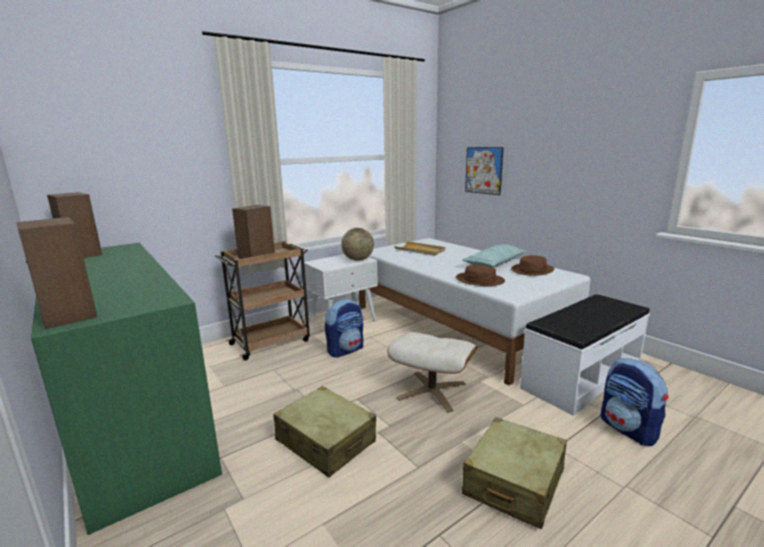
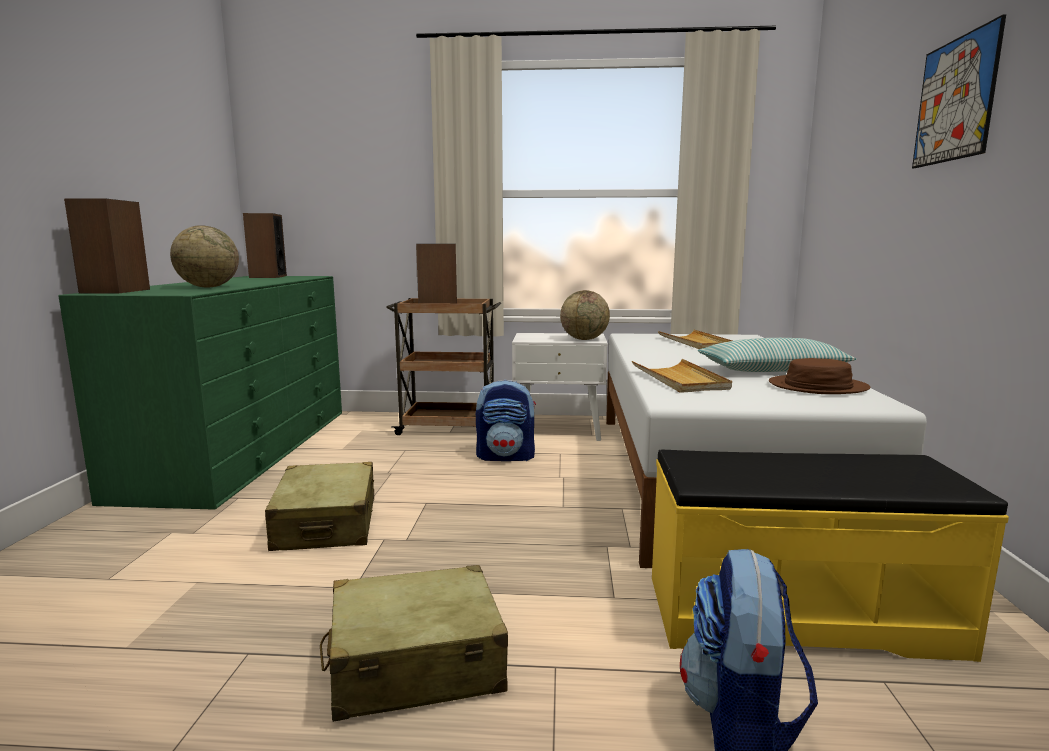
camera: 40 degrees right, 5 degrees down
(130, 285) = (208, 287): none -> globe
(431, 391) = (519, 529): beige ottoman -> none
(479, 280) = (679, 379): brown hat -> beige tray
(483, 170) = (851, 210): picture -> picture (955, 100)
(580, 378) = (797, 614): white bench -> yellow bench

